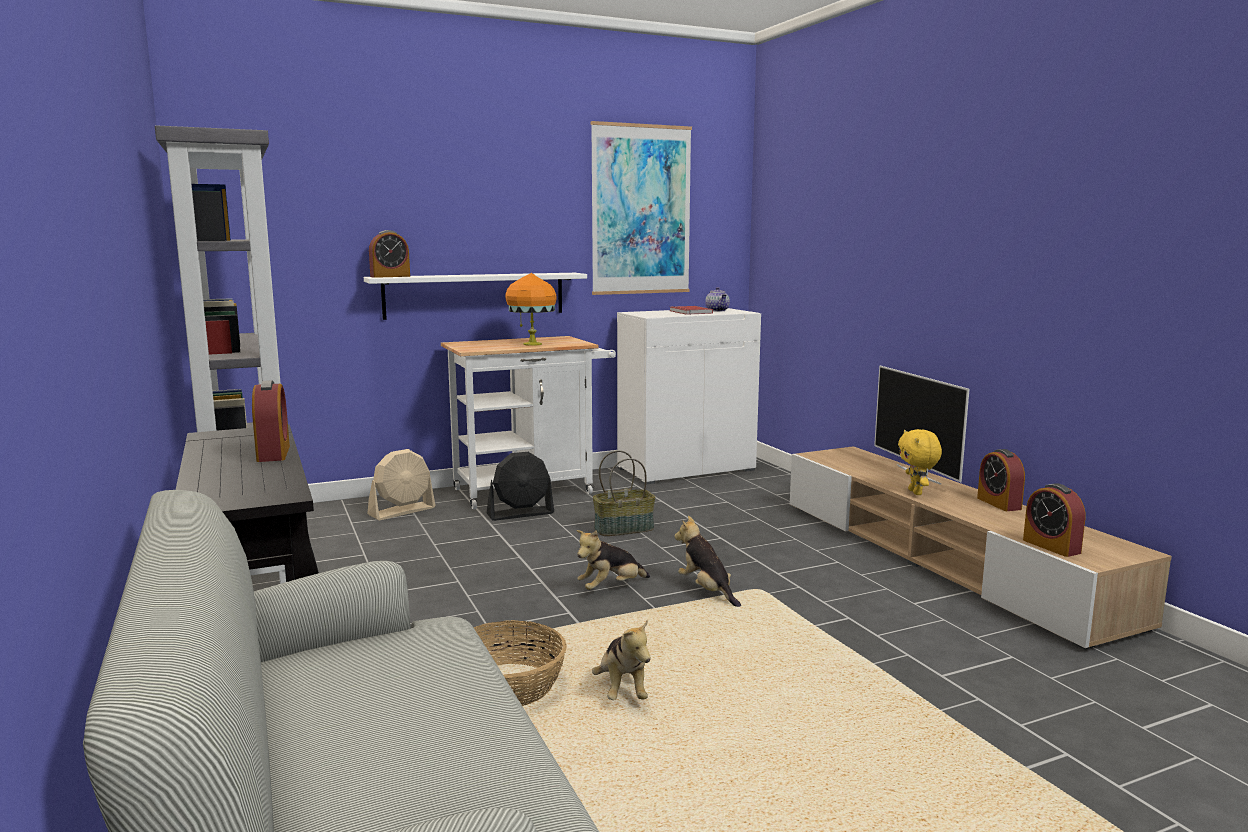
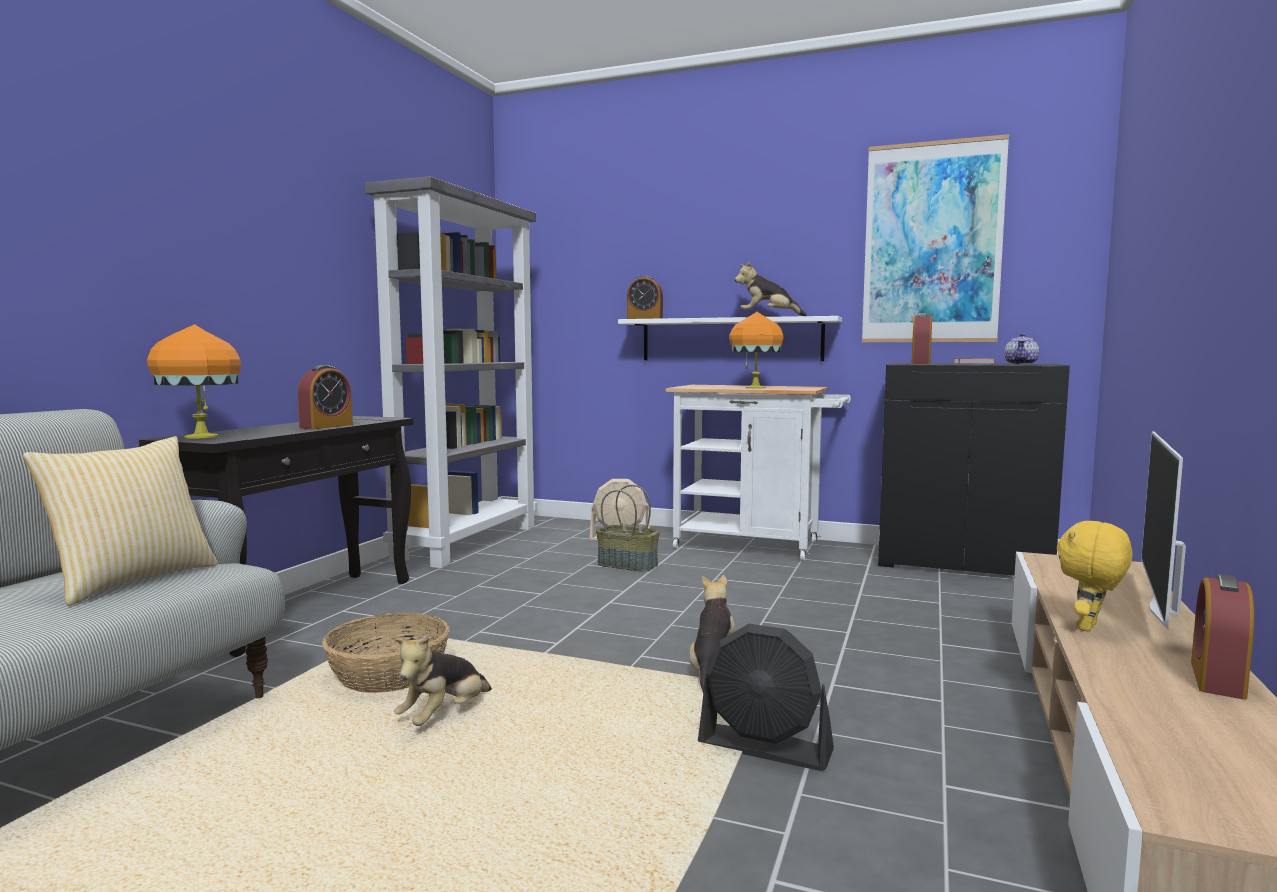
camera: 45 degrees right, 5 degrees down
(230, 496) = (200, 437): none -> orange table lamp
(406, 666) = (131, 581): none -> pillow
(520, 514) = (702, 561): black fan -> black fan (765, 748)
(611, 588) = (634, 637): plush toy -> plush toy (768, 316)
(624, 528) = (765, 596): basket -> basket (628, 565)
(686, 469) = (962, 563): white cabinet -> black cabinet
(1051, 546) = (1149, 760): alarm clock -> alarm clock (920, 363)

